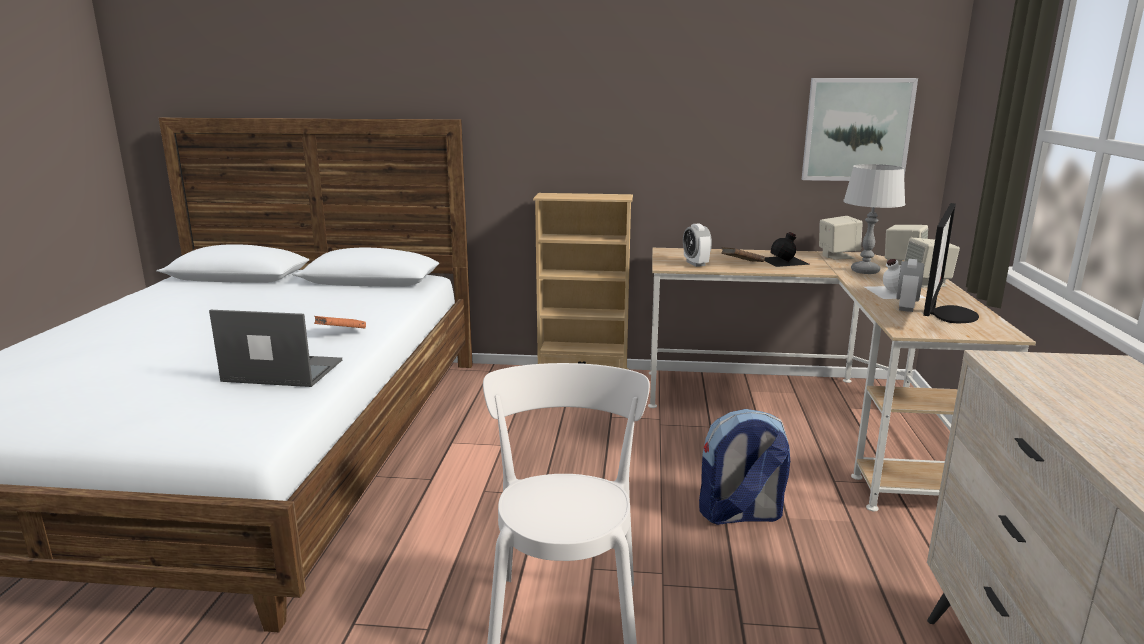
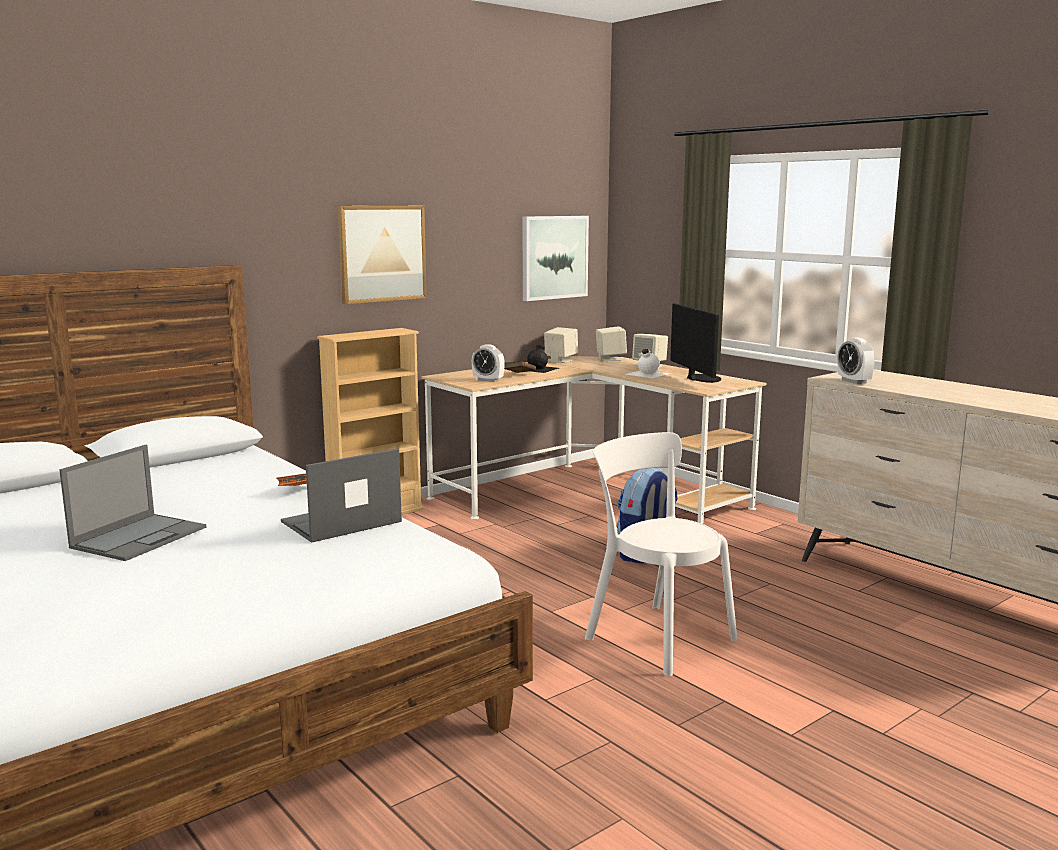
camera: 45 degrees left, 5 degrees down
(170, 338) = (140, 537): none -> laptop
(616, 115) = (382, 253): none -> picture
(865, 271) = (601, 366): grey table lamp -> none
(906, 307) = (674, 380): alarm clock -> alarm clock (854, 381)

